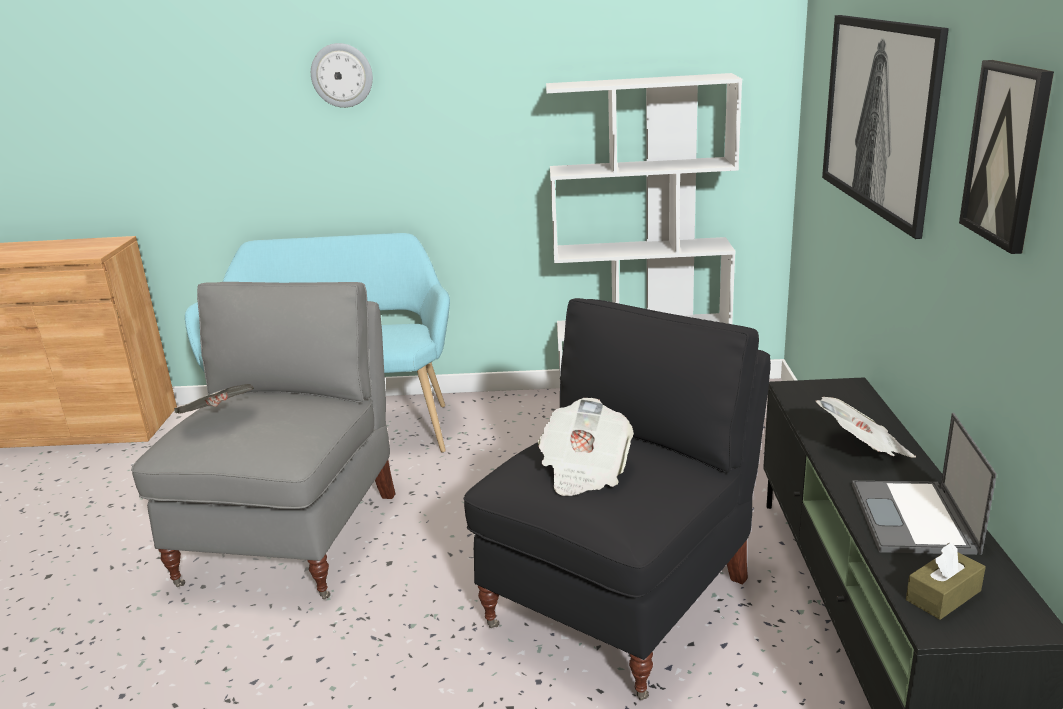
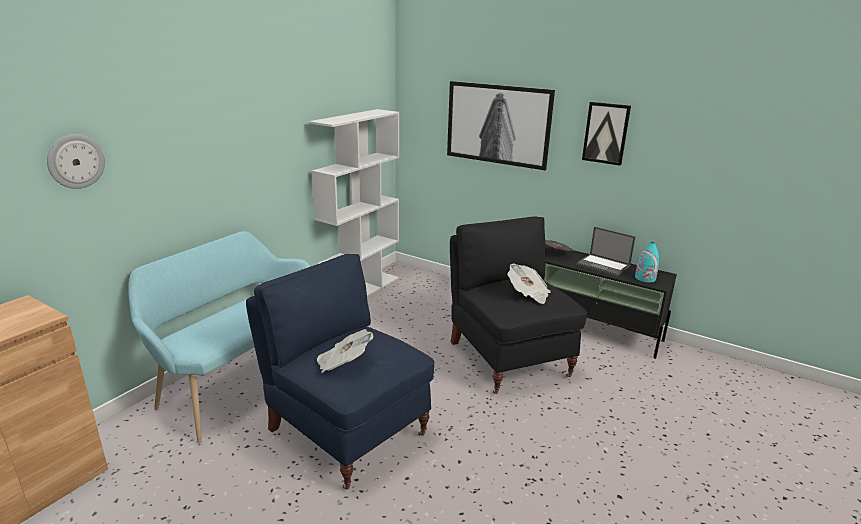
camera: 60 degrees left, 0 degrees up
(294, 536) = (346, 431): grey armchair -> blue armchair
(342, 75) = (196, 126): wall clock -> wall clock (75, 161)
(943, 595) = (645, 278): brown tissue box -> turquoise vase

